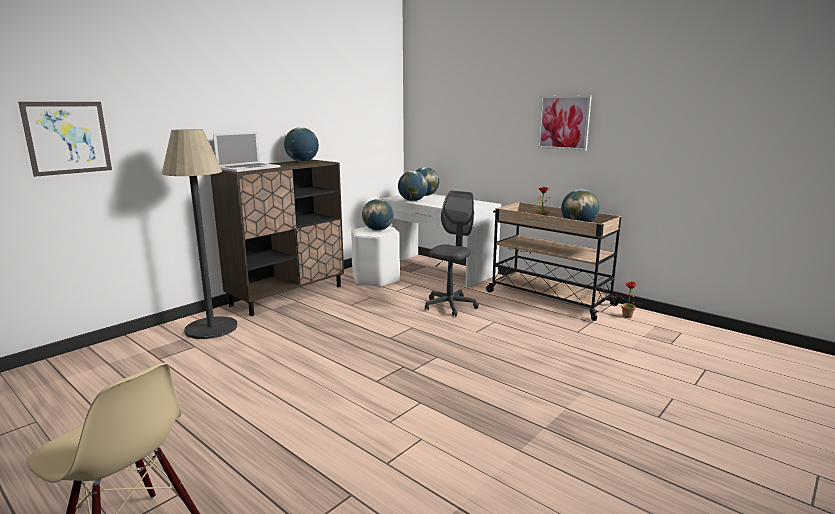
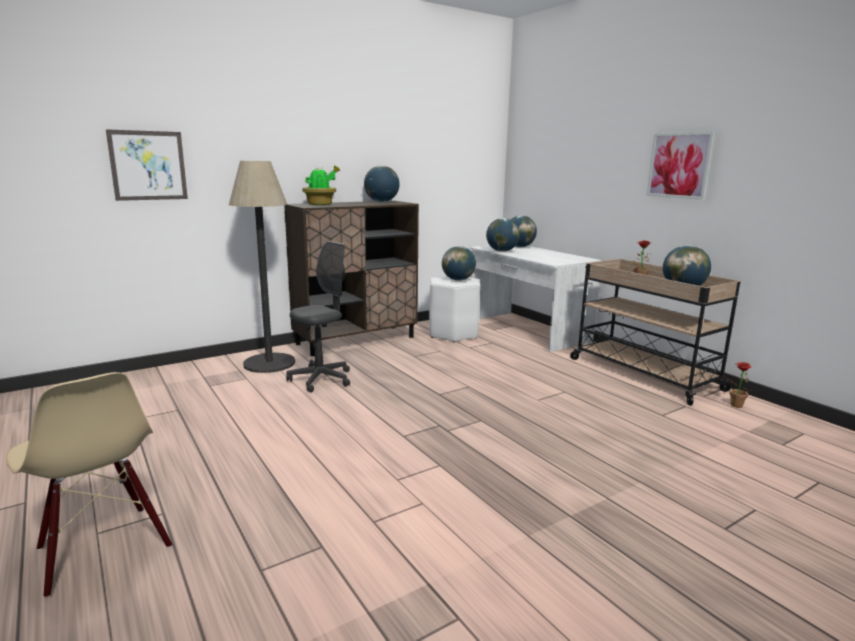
camera: 15 degrees right, 0 degrees up
(248, 168) = (321, 204): laptop -> potted plant
(450, 306) = (521, 369): grey office chair -> grey office chair (321, 379)

